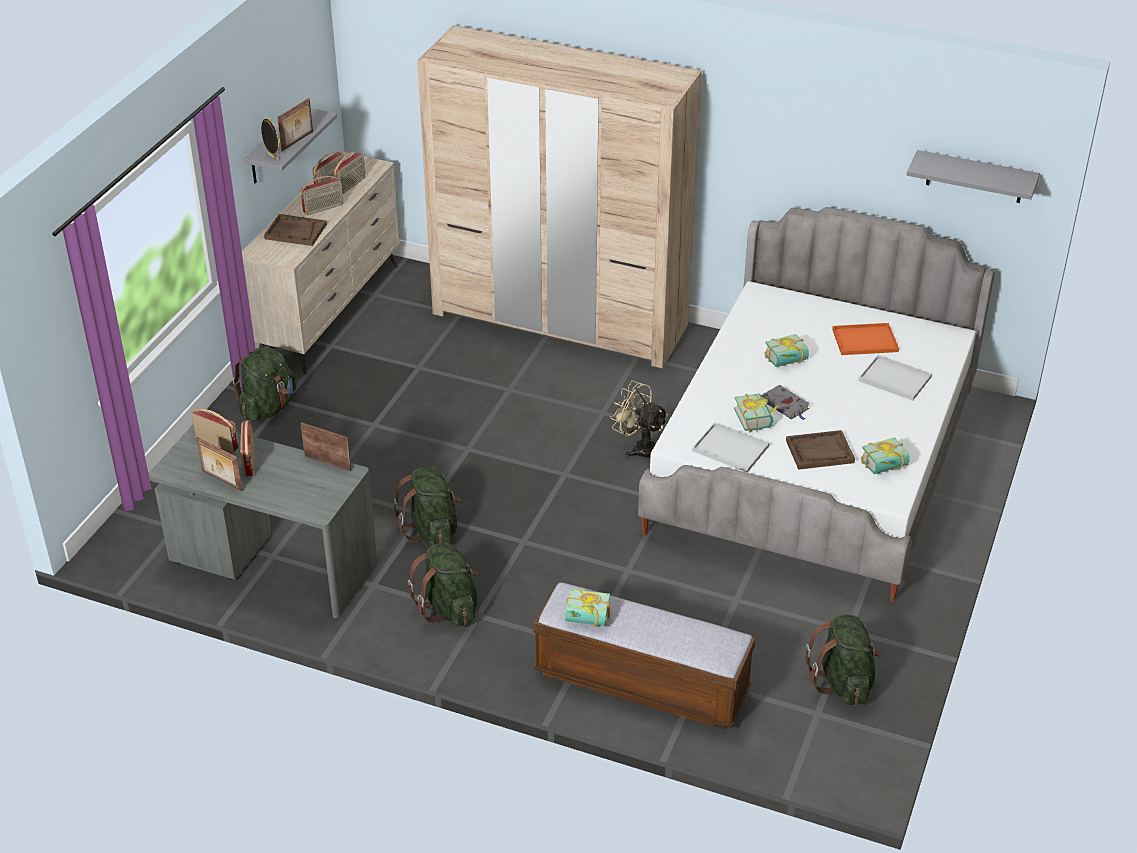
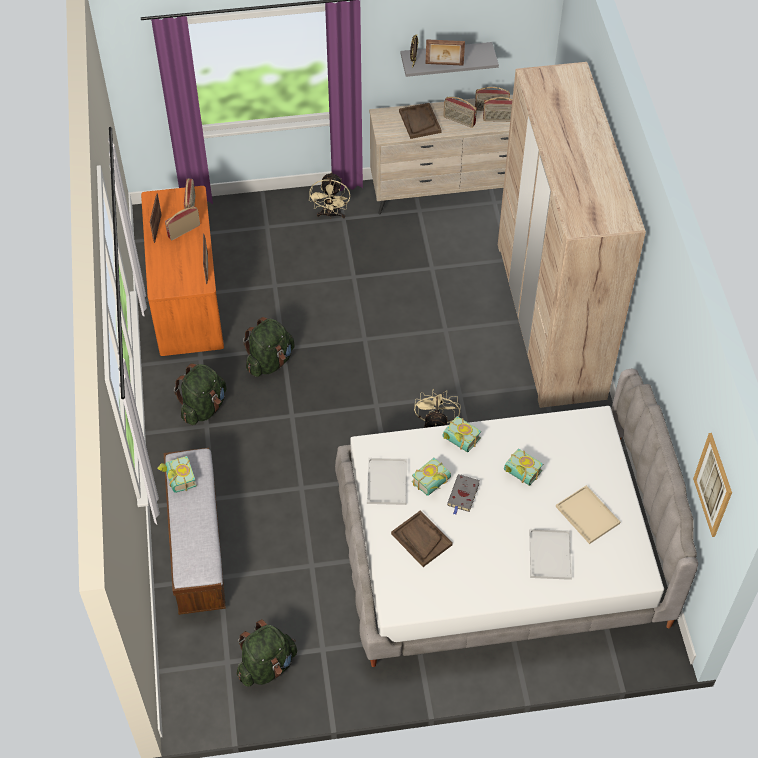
camera: 60 degrees right, 15 degrees up
(268, 408) = (331, 215): green backpack -> beige fan
(272, 565) = (187, 298): grey desk -> orange desk
(866, 340) = (588, 515): orange tray -> beige tray
(886, 467) = (431, 590): book -> book (459, 442)
(975, 177) = (713, 485): grey shelf -> picture

